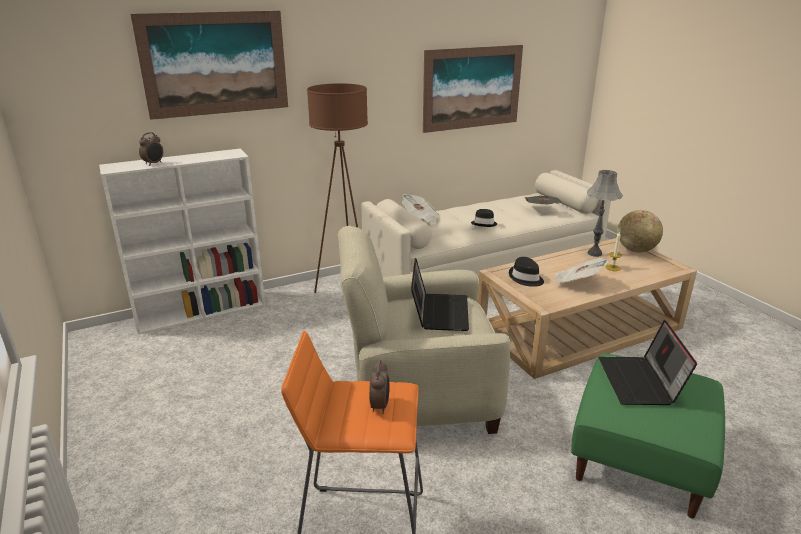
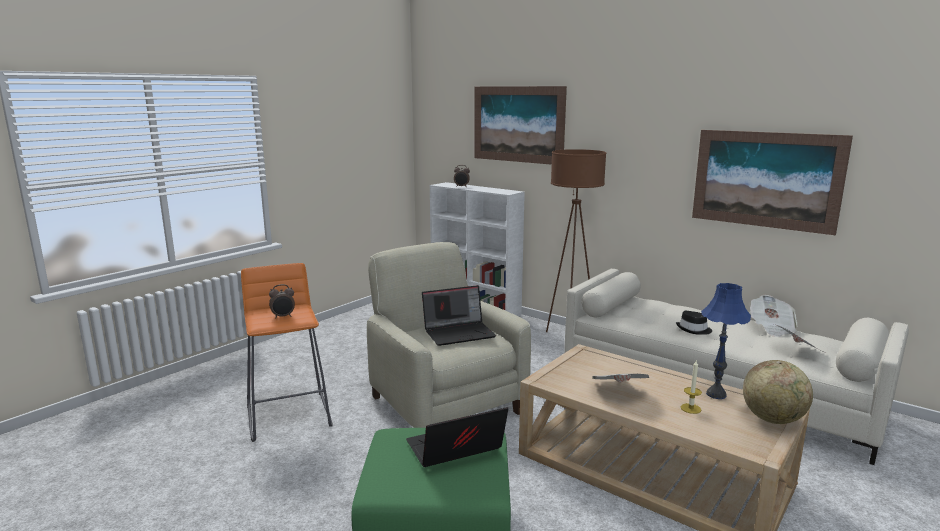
camera: 65 degrees right, 10 degrees down
(420, 218) = (656, 304): newspaper -> newspaper (771, 328)
(526, 278) = (591, 366): black hat -> none
(594, 253) = (716, 394): grey table lamp -> blue table lamp

